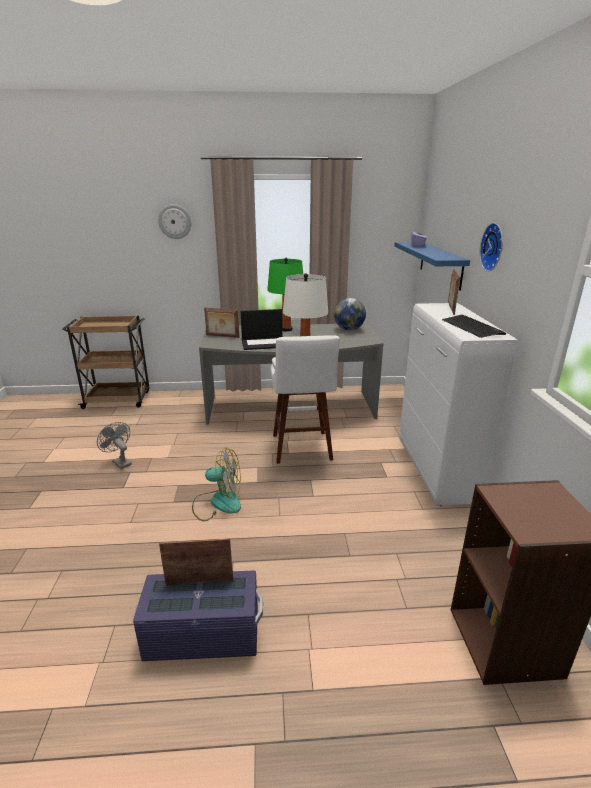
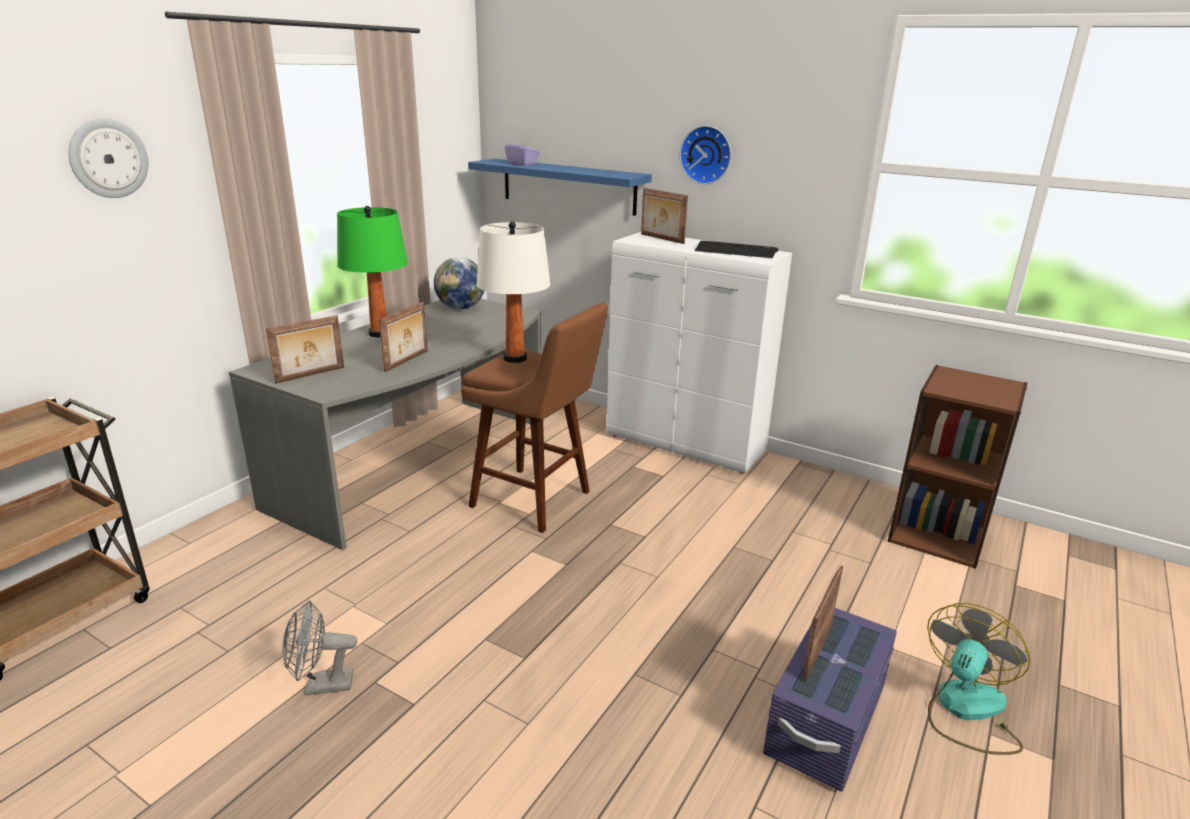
camera: 55 degrees left, 0 degrees up
(217, 503) = (575, 616): fan -> fan (966, 711)
(264, 343) = (407, 361): laptop -> picture frame
(302, 449) = (537, 501): white stool -> brown stool

